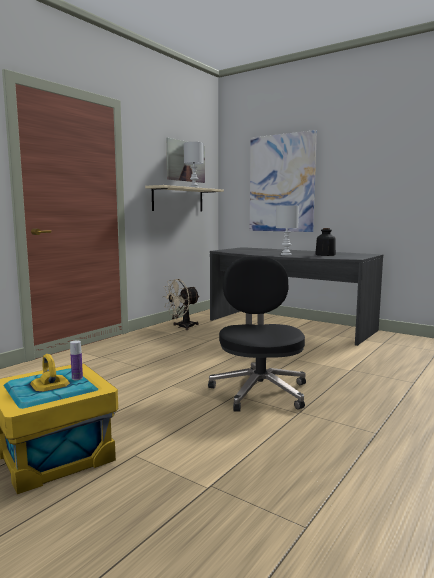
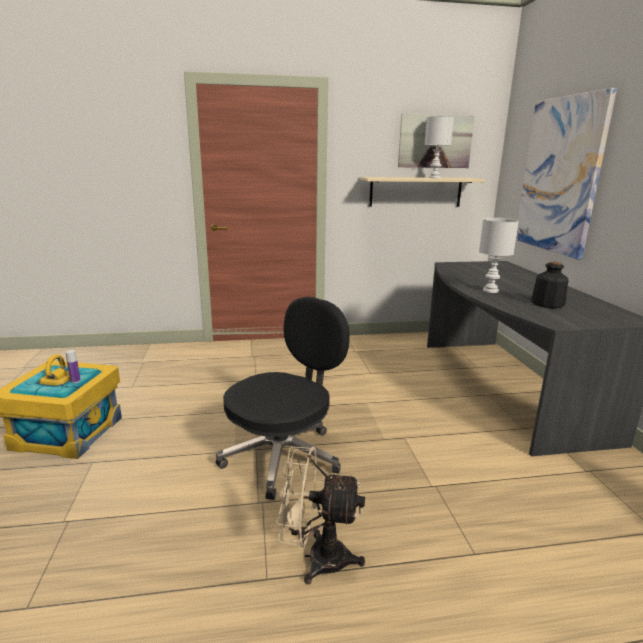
camera: 45 degrees right, 10 degrees up
(182, 327) = (381, 346): beige fan -> beige fan (316, 558)

